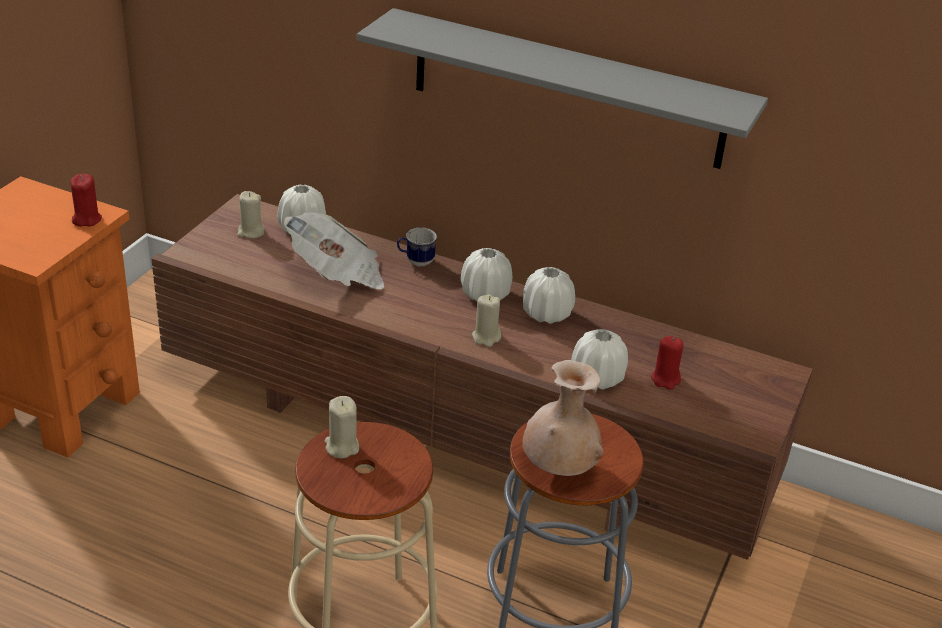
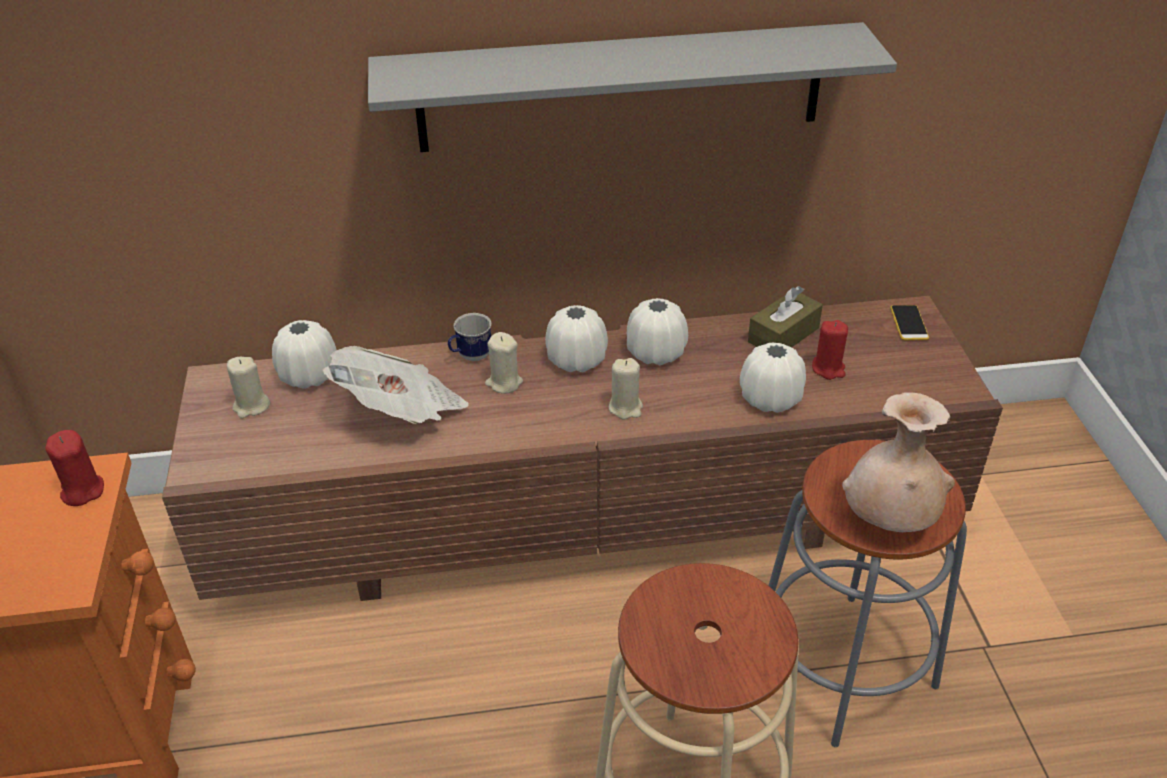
camera: 30 degrees left, 5 degrees up
(341, 446) = (661, 621): beige candle -> beige candle (504, 383)
(657, 343) = (783, 335): none -> brown tissue box
(769, 379) = (909, 323): none -> phone

